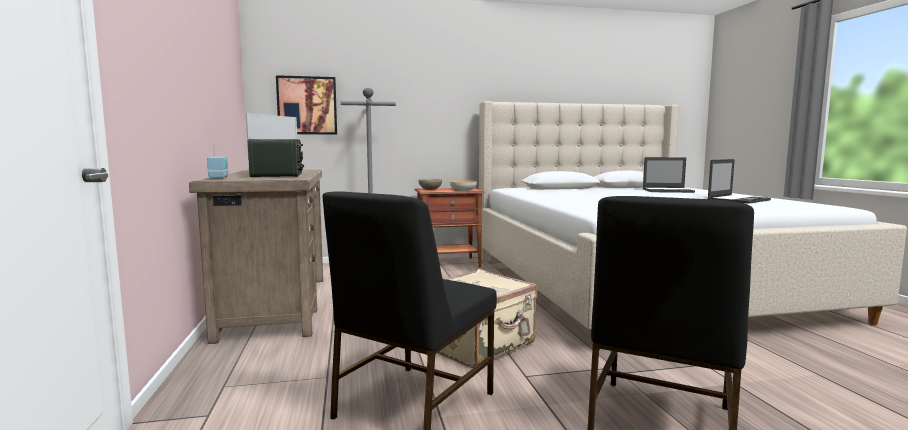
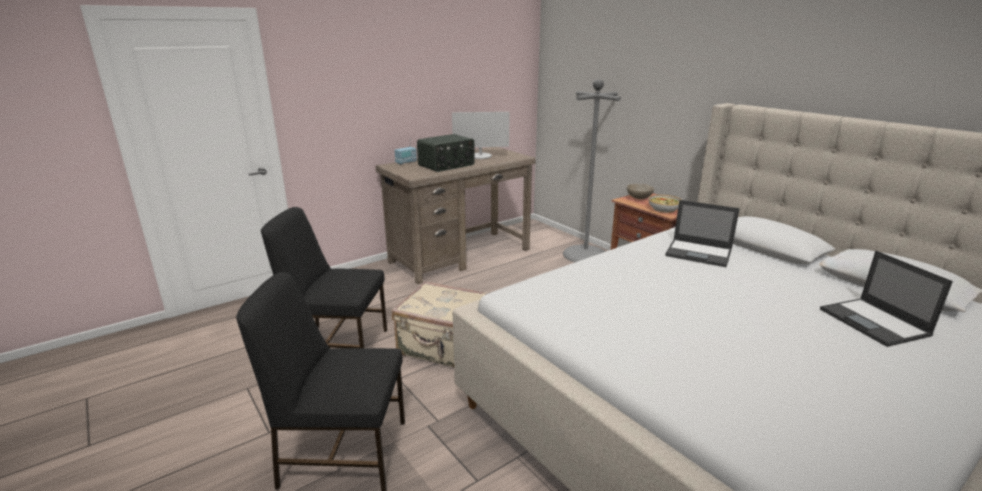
camera: 65 degrees right, 15 degrees up
(307, 105) = (574, 89): picture -> none
(738, 200) = (807, 386): laptop -> laptop (699, 253)

